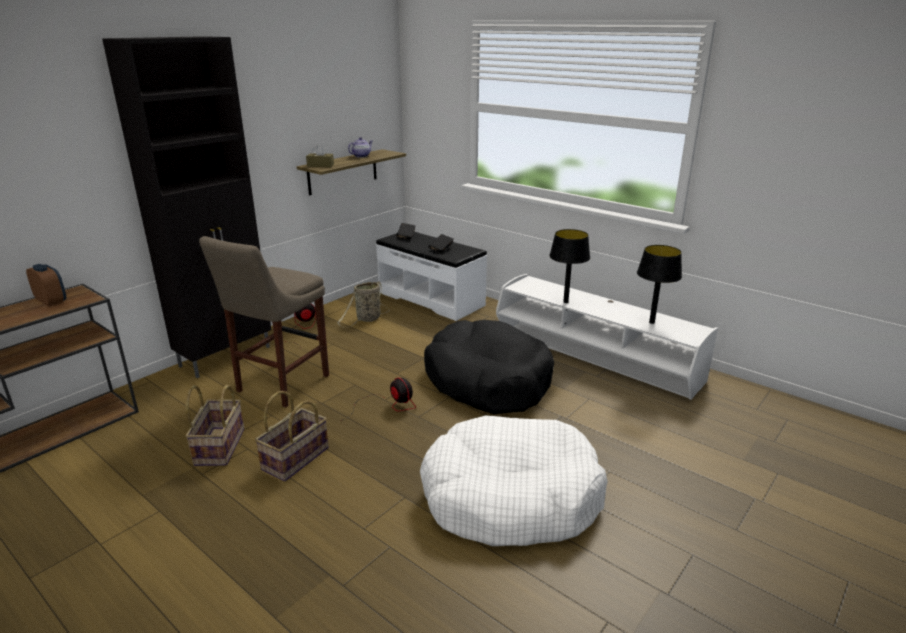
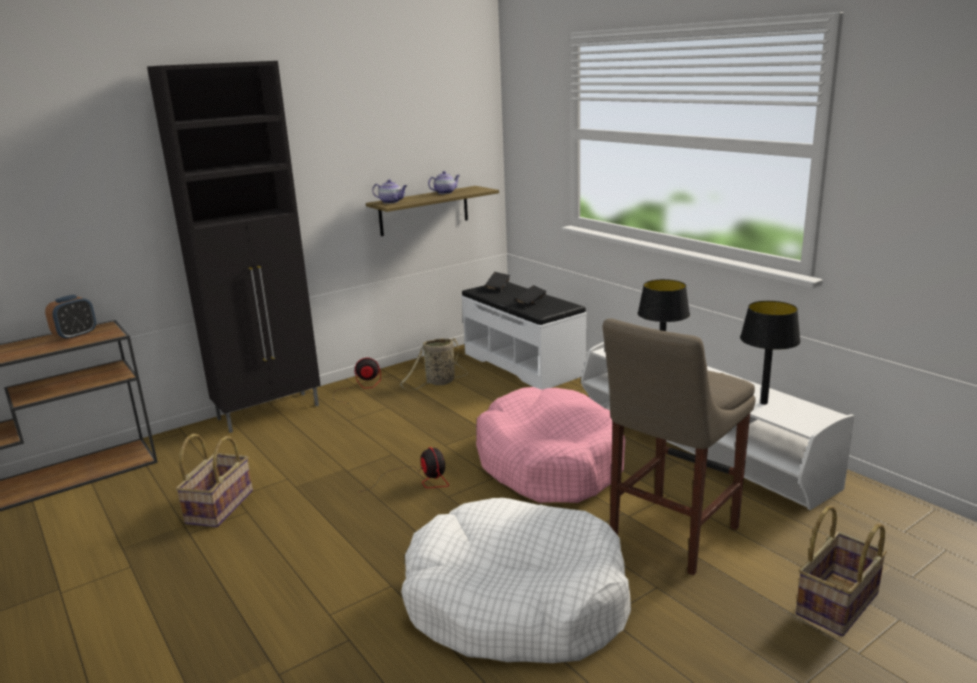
camera: 15 degrees right, 5 degrees down
(51, 302) = (76, 336): alarm clock -> alarm clock turned 75 degrees clockwise
(280, 385) = (311, 447): beige stool -> beige stool (670, 536)
(296, 459) = (291, 529): basket -> basket (838, 604)
(320, 165) = (391, 202): brown tissue box -> teapot
(487, 380) = (549, 463): black dog bed -> pink dog bed

